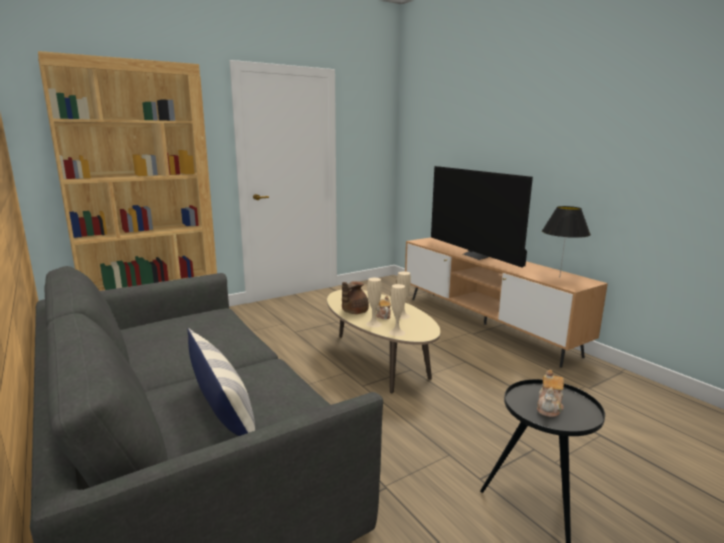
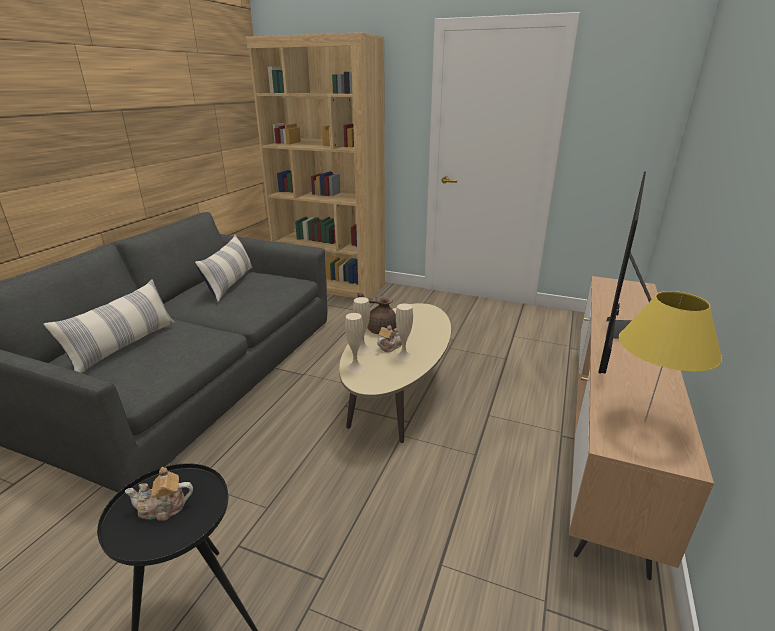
camera: 55 degrees right, 10 degrees up
(167, 334) = (230, 283): none -> pillow
(559, 277) = (644, 421): black table lamp -> yellow table lamp

